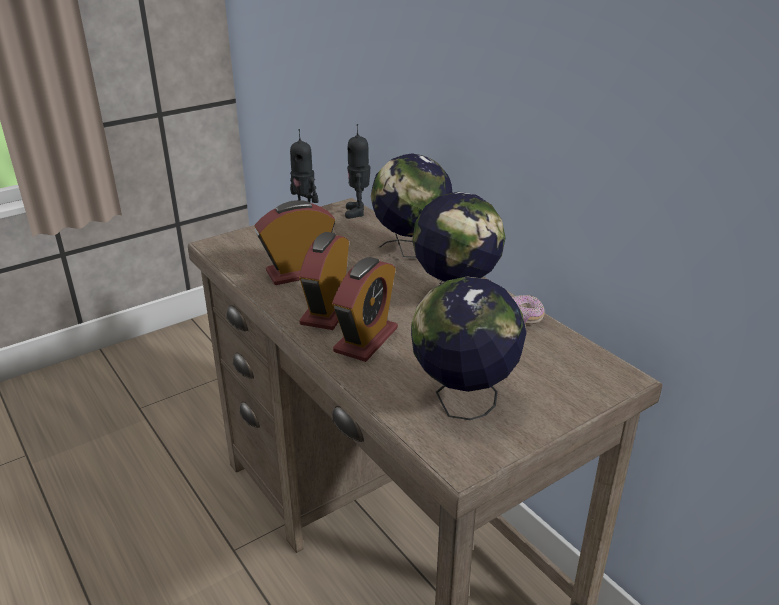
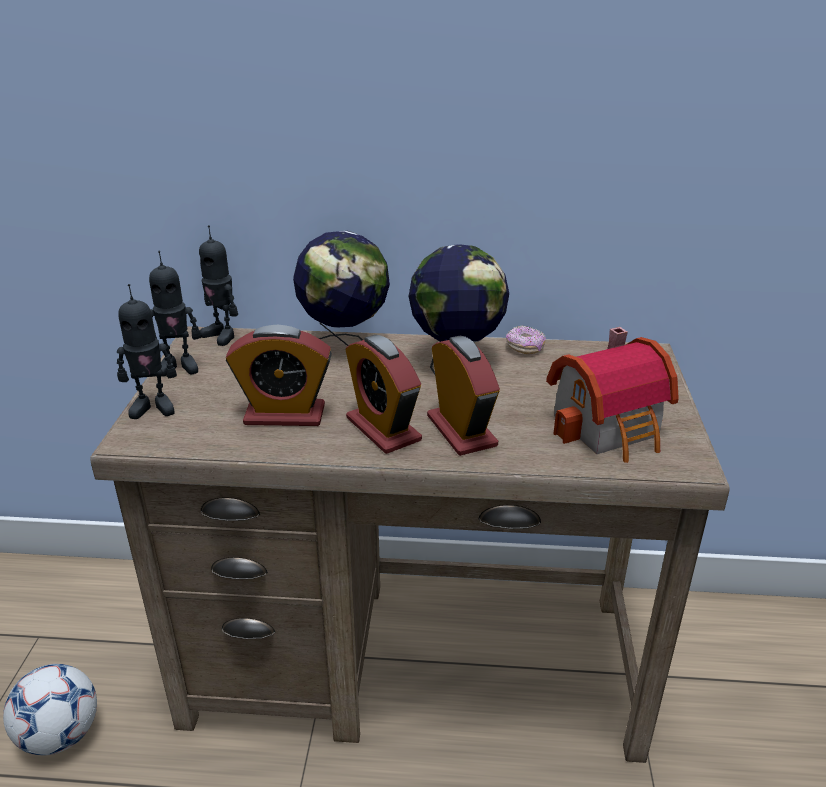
camera: 50 degrees left, 0 degrees up
(188, 425) = (60, 735): none -> football
(252, 234) = (153, 407): none -> toy robot
(298, 272) = (284, 415): alarm clock -> alarm clock turned 105 degrees counterclockwise
(463, 403) = (611, 428): globe -> toy house

